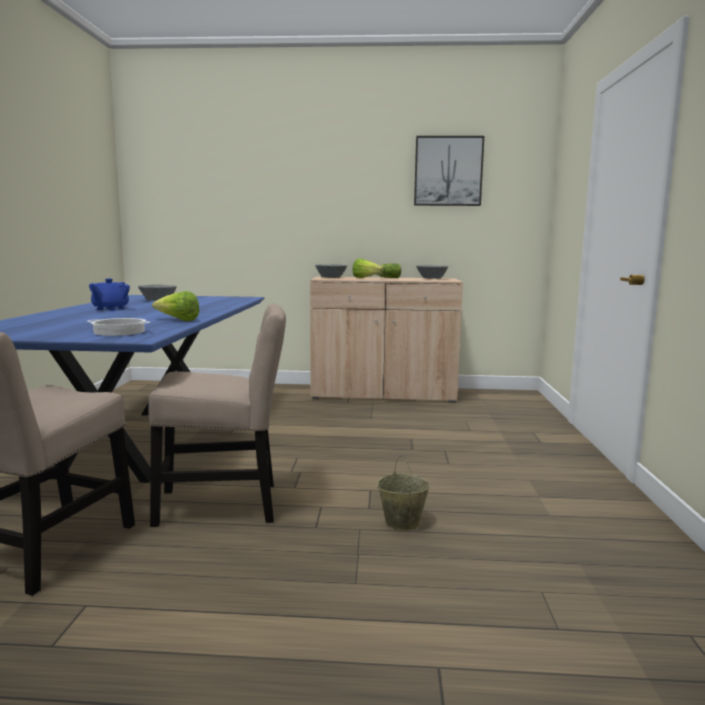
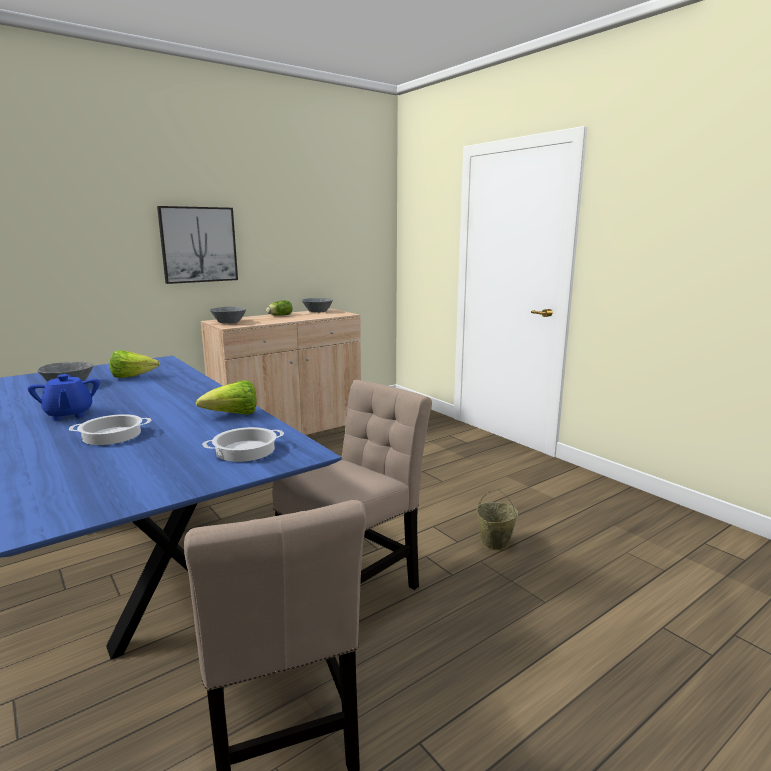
camera: 40 degrees left, 5 degrees up
(92, 317) = (111, 435): none -> cooking pot
(365, 278) = (264, 319): lettuce -> lettuce (133, 377)
(448, 171) = (317, 206): picture -> picture (198, 244)

